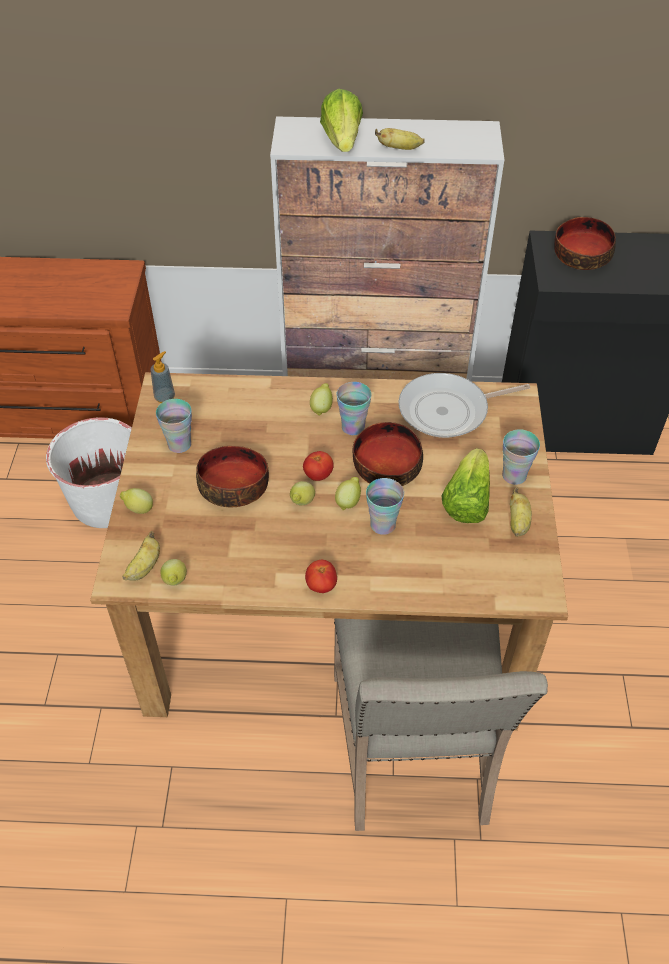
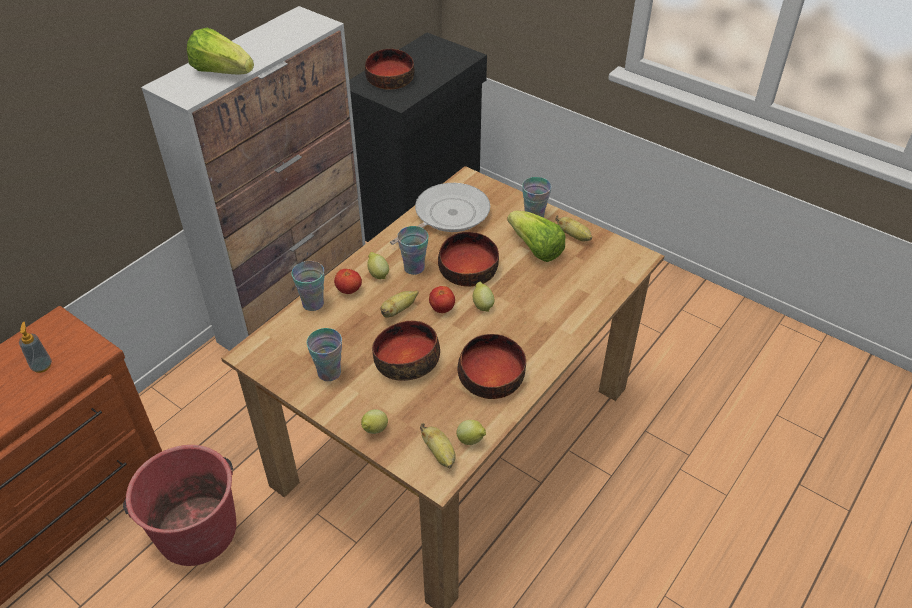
camera: 55 degrees left, 5 degrees down
(109, 499) = (197, 530): white bucket -> red bucket
(165, 397) = (266, 358): soap dispenser -> soap dispenser (42, 366)
(261, 556) = (490, 377): none -> bowl
(302, 503) = (460, 330): lemon -> none
(321, 585) = (546, 357): tomato -> tomato (349, 290)
(383, 525) = (519, 299): cup -> cup (313, 303)
(399, 148) = (269, 54): banana -> banana (398, 310)
(414, 751) = (601, 452): beige chair -> none
(448, 411) = (448, 215): frying pan -> frying pan turned 150 degrees counterclockwise

